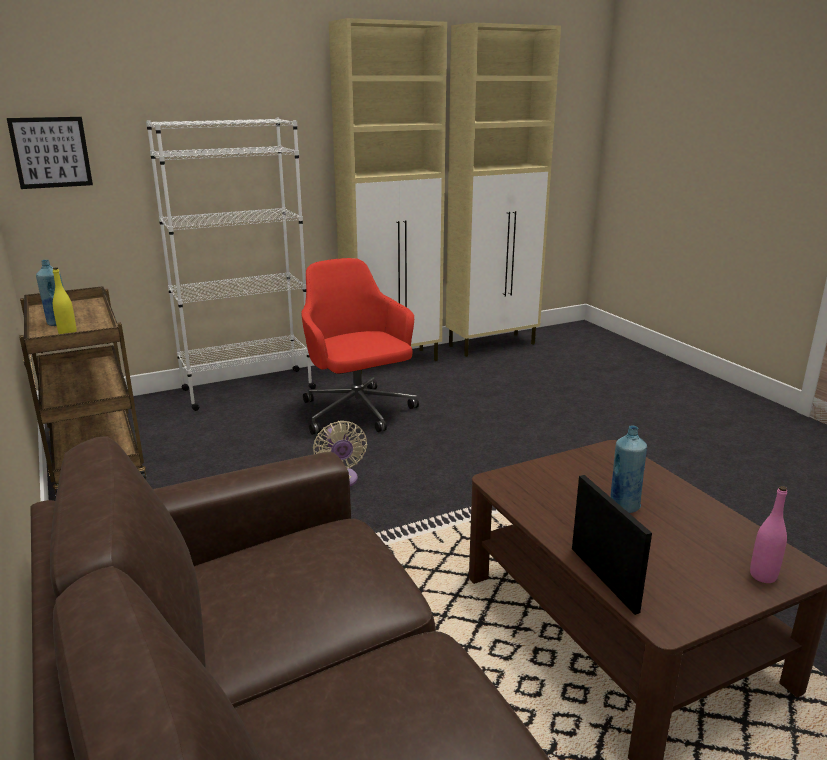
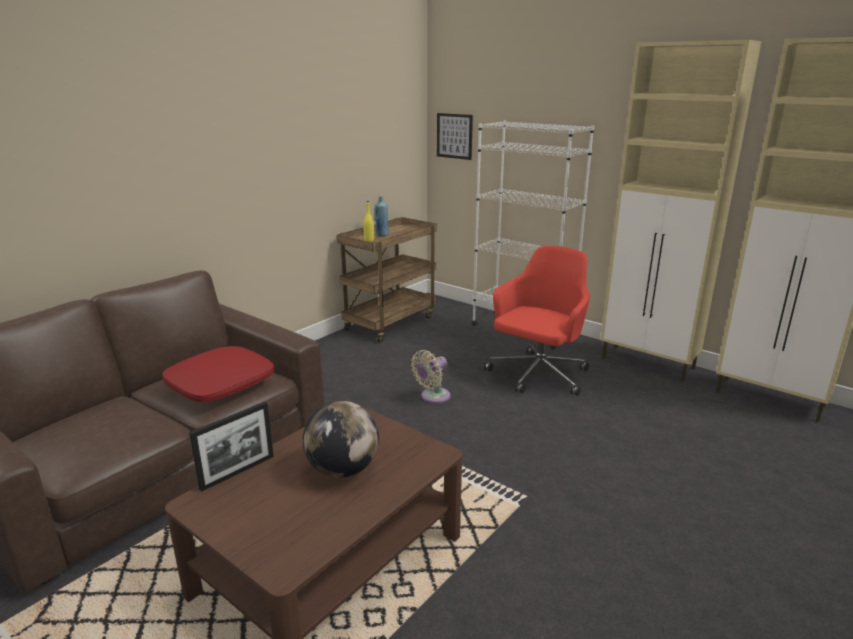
camera: 65 degrees right, 0 degrees up
(325, 573) = (220, 384): none -> red pillow
(624, 506) = (343, 470): blue bottle -> globe
(763, 576) = (264, 548): pink bottle -> none

